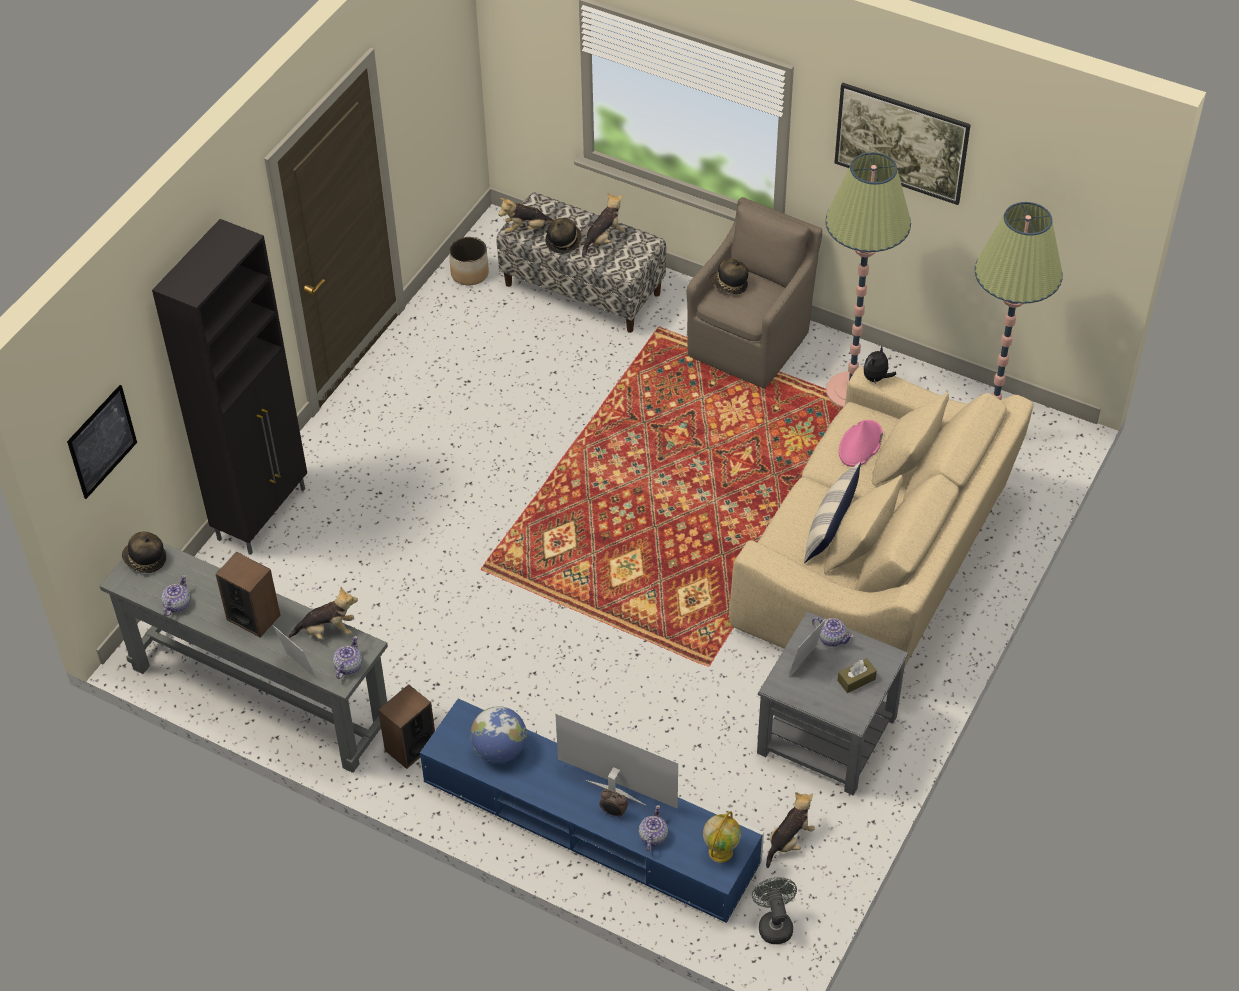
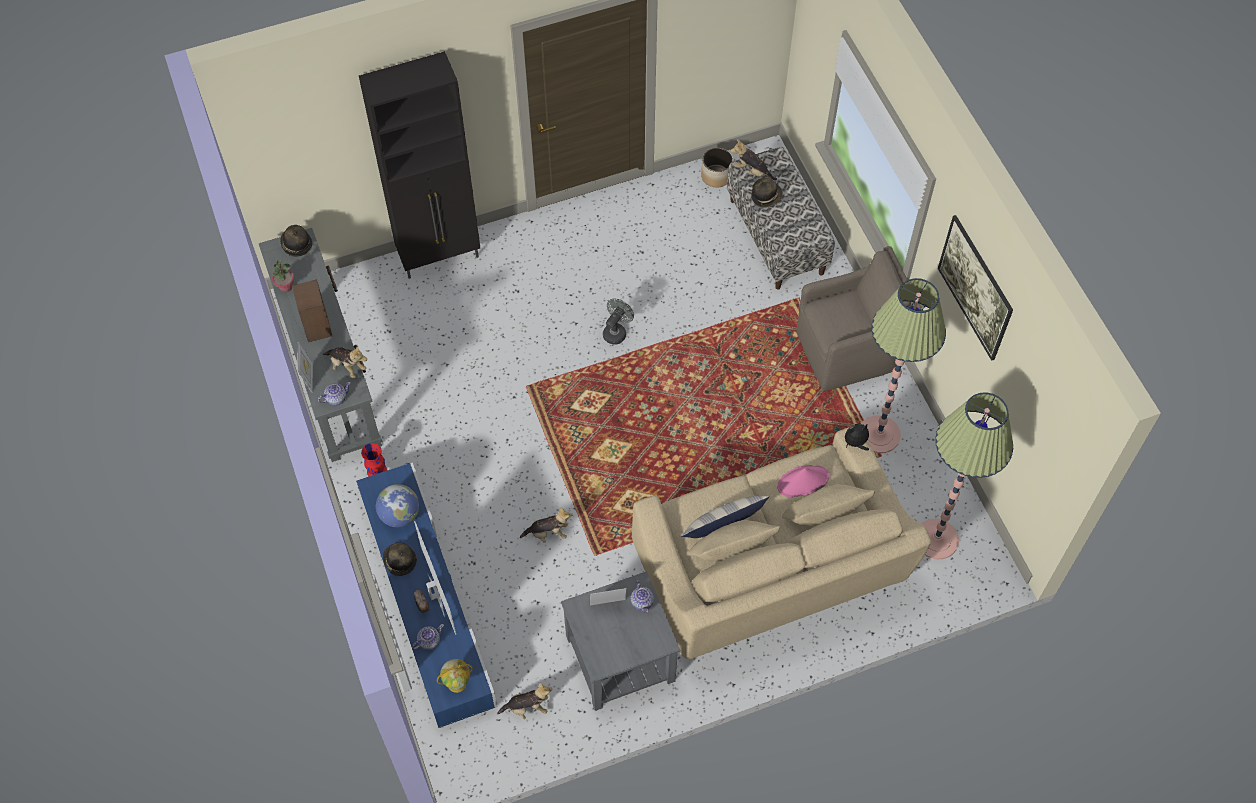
camera: 40 degrees right, 10 degrees up
(102, 441) = (290, 155): picture -> none
(177, 604) = (285, 286): teapot -> potted plant
(410, 747) = (377, 470): speaker -> red vase
(603, 239) = (793, 213): plush toy -> plush toy (548, 533)
(729, 285) = (838, 303): hat -> hat (399, 561)
(774, 924) = (465, 752): grey fan -> grey fan (616, 331)
(856, 680) = (628, 642): brown tissue box -> none

